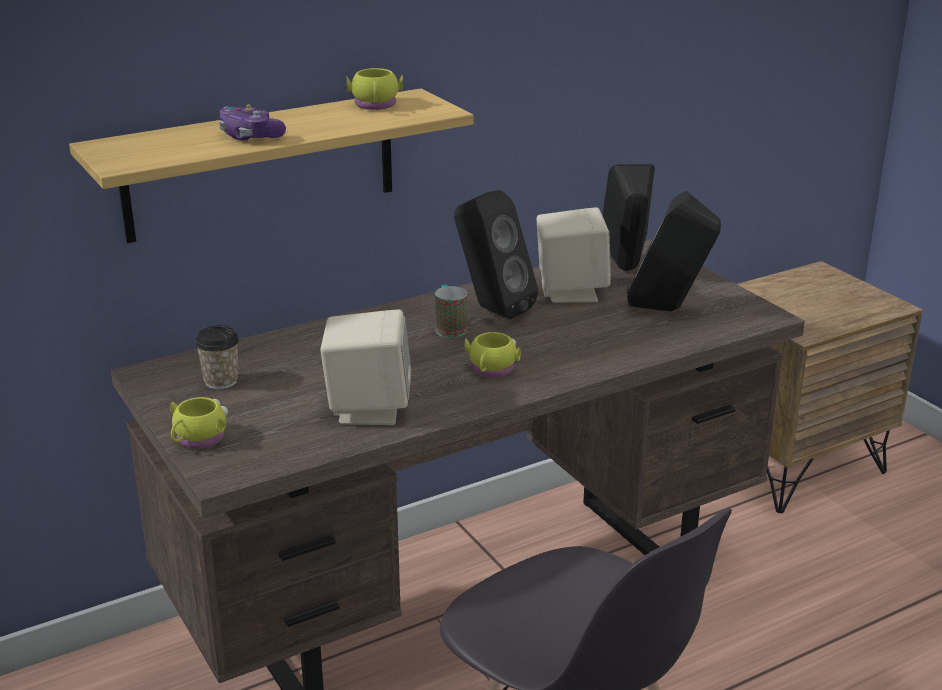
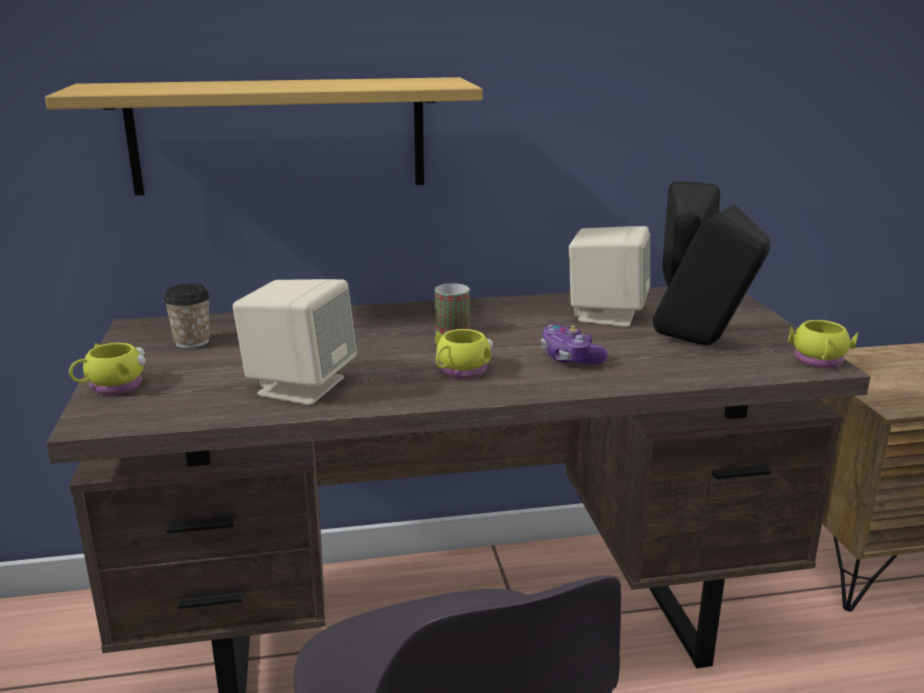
camera: 20 degrees right, 5 degrees down
(250, 136) = (235, 86): game controller -> game controller (570, 357)
(375, 106) = (393, 81): yellow mug -> yellow mug (818, 361)
(491, 310) = (509, 319): black speaker -> none

